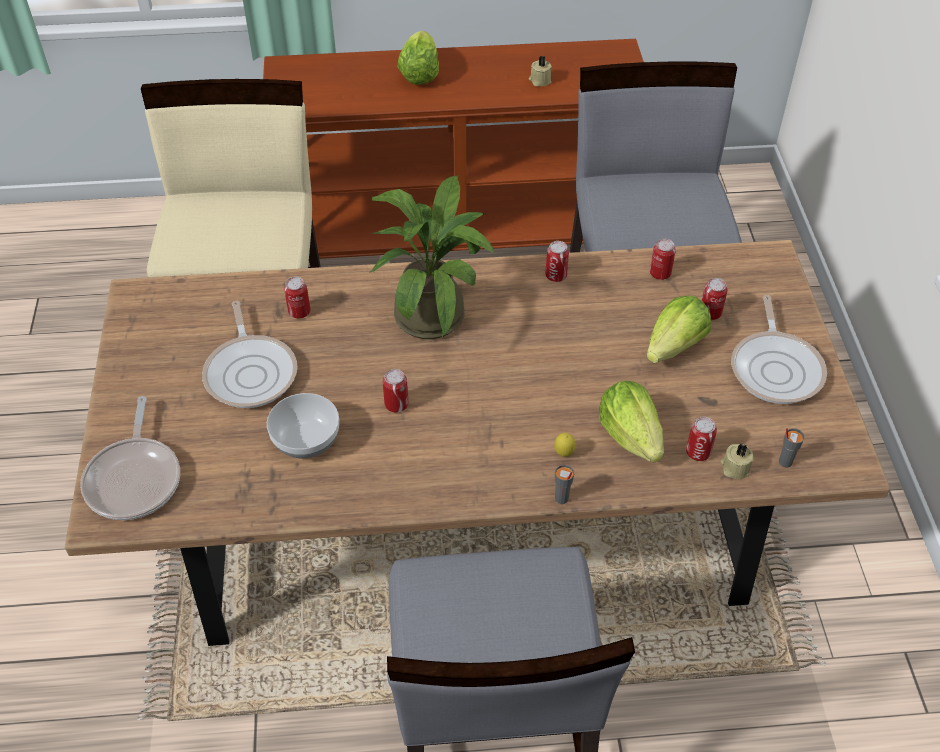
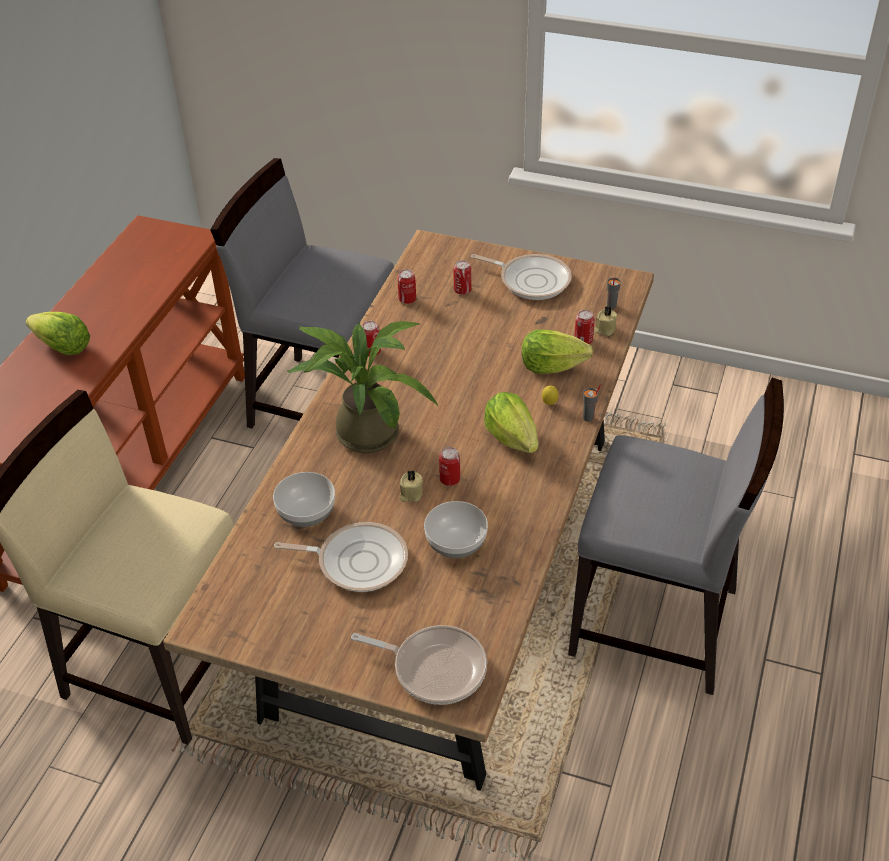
camera: 65 degrees left, 5 degrees down
(299, 312) = (306, 512): can -> bowl
(539, 80) = (142, 282): beige candle -> beige candle (410, 494)
(675, 347) = (483, 317): lettuce -> lettuce (512, 438)

